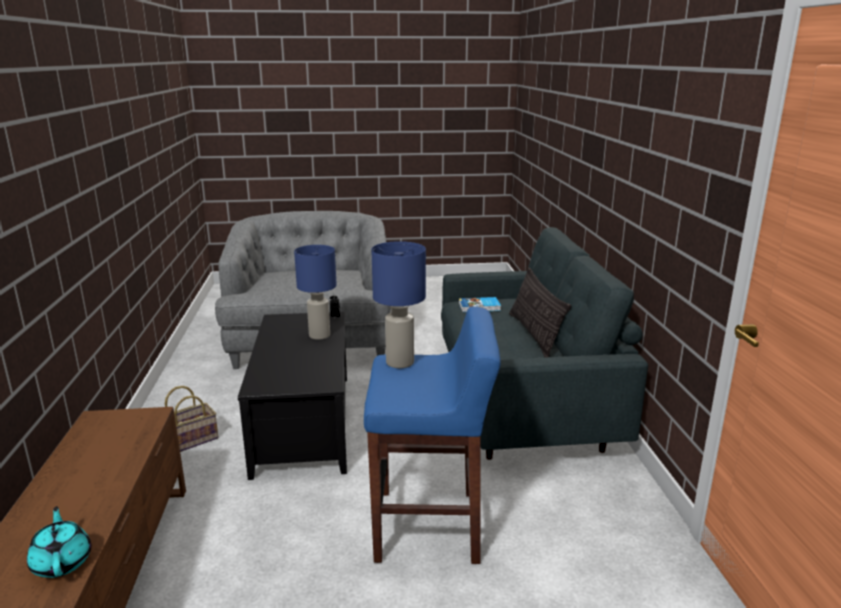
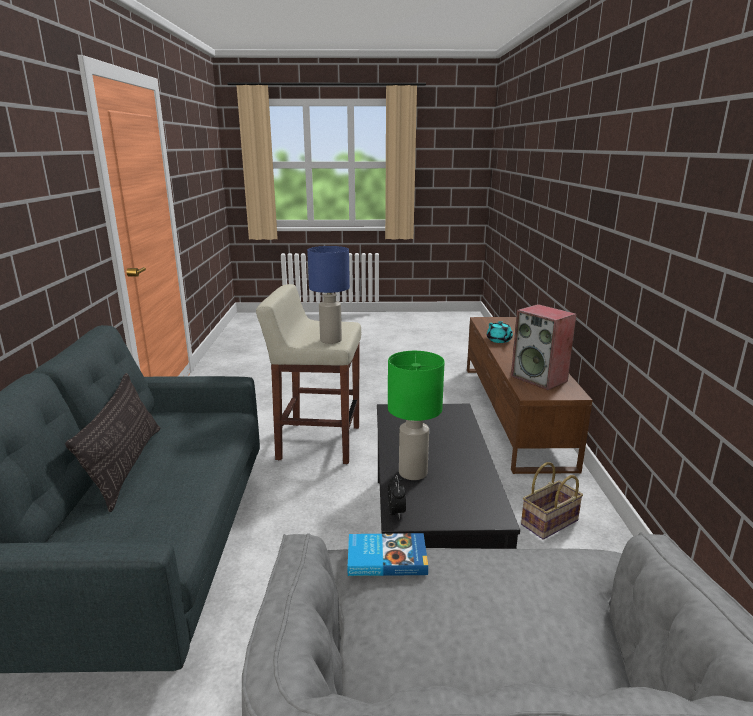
camera: 175 degrees left, 0 degrees up
(108, 443) = (540, 379): none -> speaker
(319, 336) = (413, 472): blue table lamp -> green table lamp
(429, 526) = (317, 442): blue stool -> beige stool
(479, 307) = (141, 533): book -> book (386, 557)

